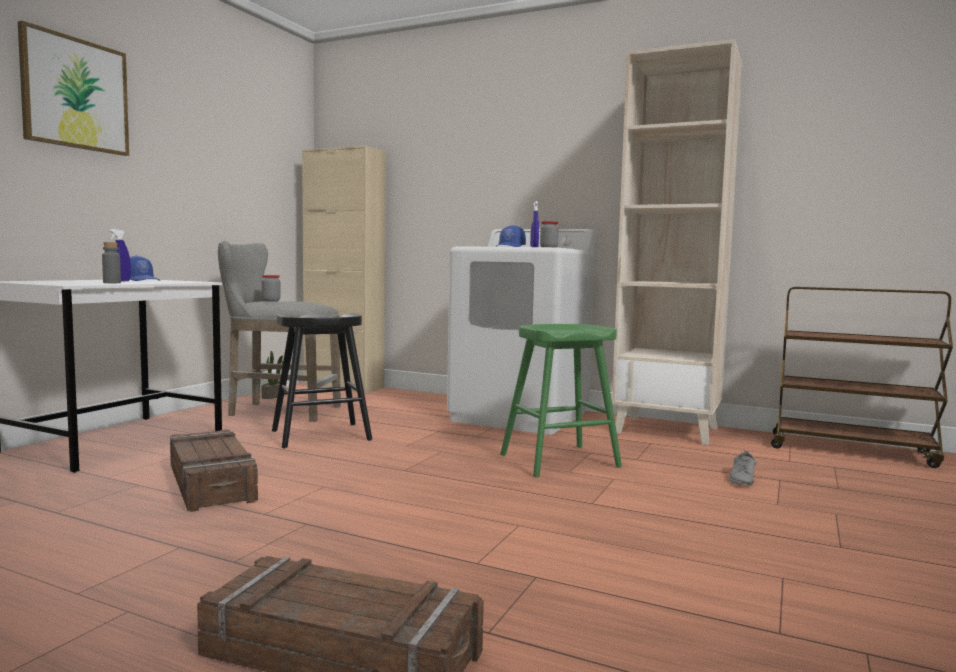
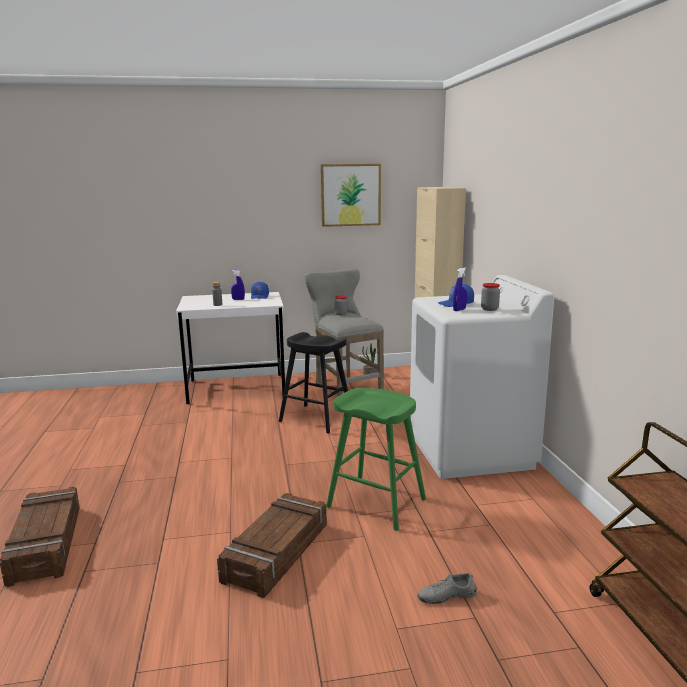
camera: 55 degrees right, 10 degrees up
(75, 94) = (234, 186): picture -> picture (350, 195)
(212, 482) = (207, 432): crate -> crate (277, 552)
(667, 430) = (548, 521): beige bookcase -> none

